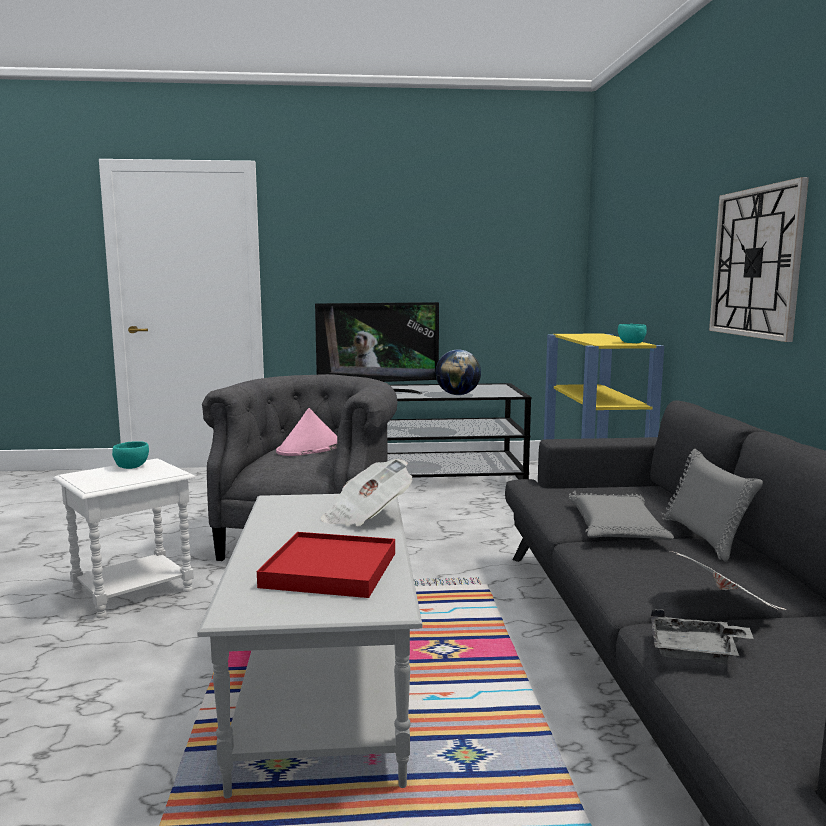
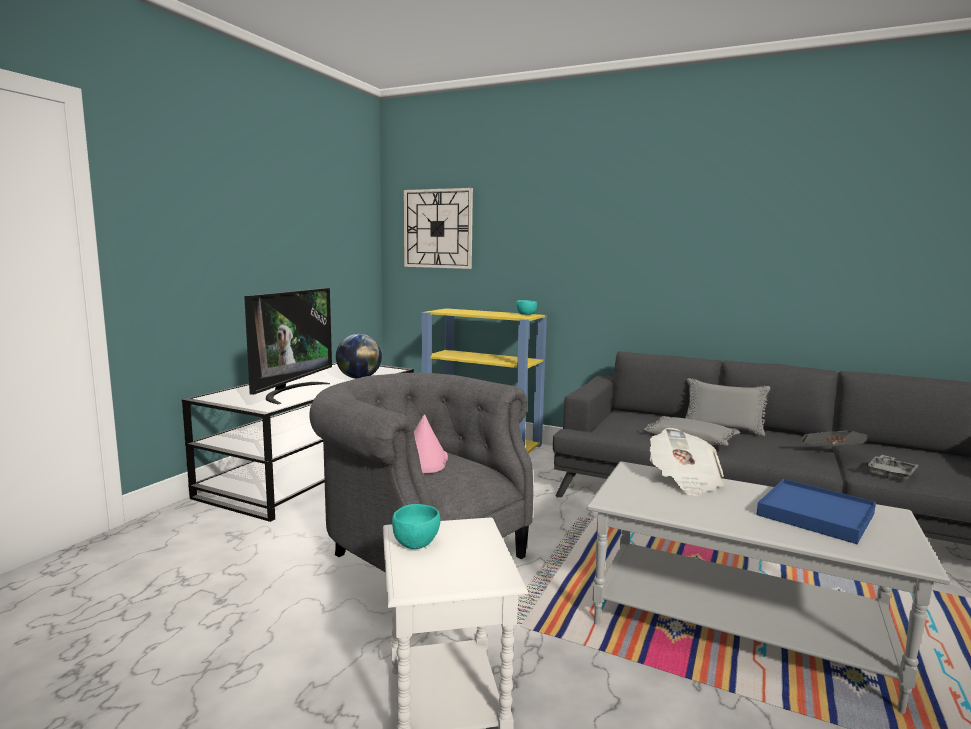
camera: 60 degrees left, 0 degrees up
(330, 570) = (815, 514): red tray -> blue tray
(756, 262) = (659, 259): wall clock -> wall clock (438, 228)

